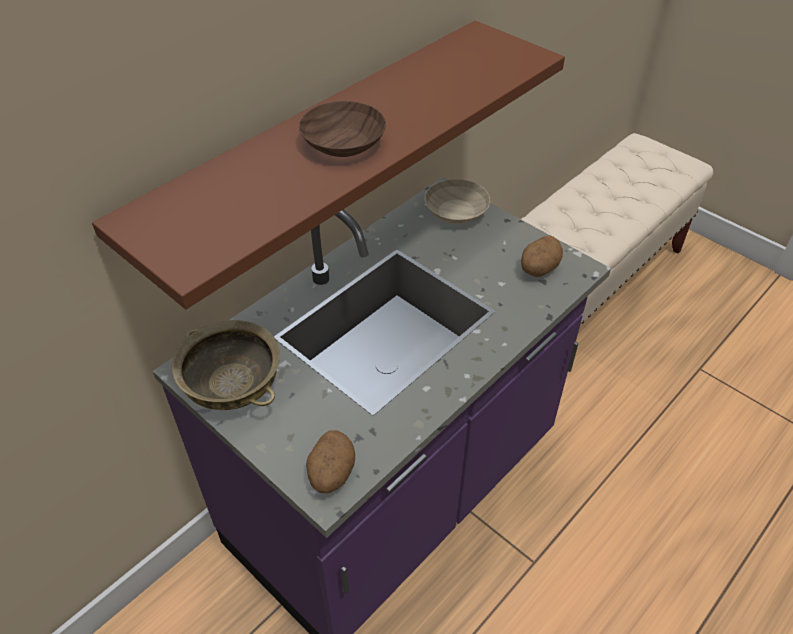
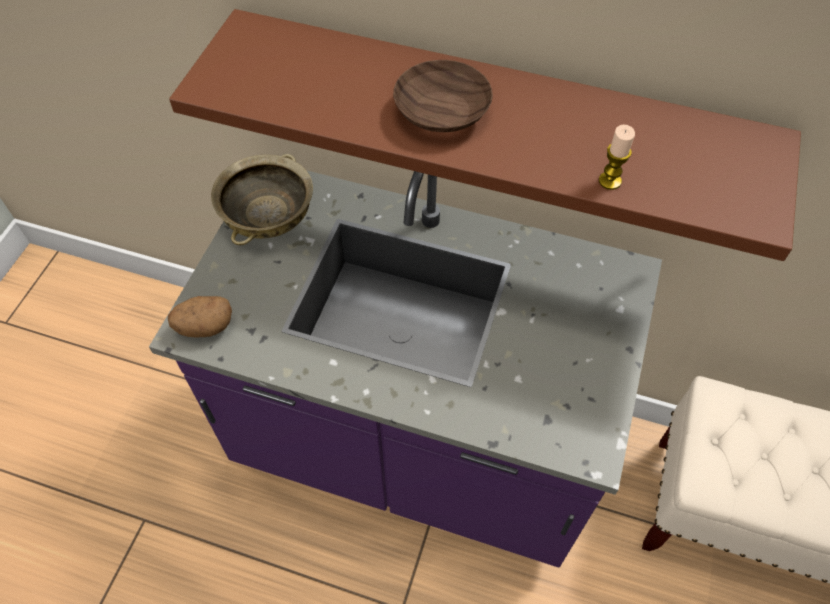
camera: 65 degrees right, 10 degrees up
(454, 212) = (607, 293): beige bowl -> none
(468, 96) = (609, 181): none -> candle
(538, 269) = (564, 408): potato -> none

